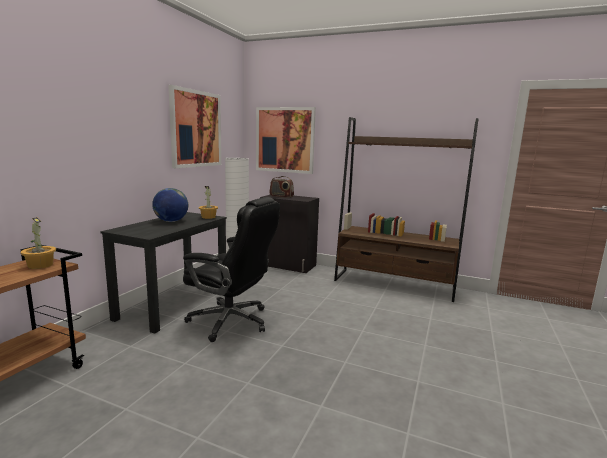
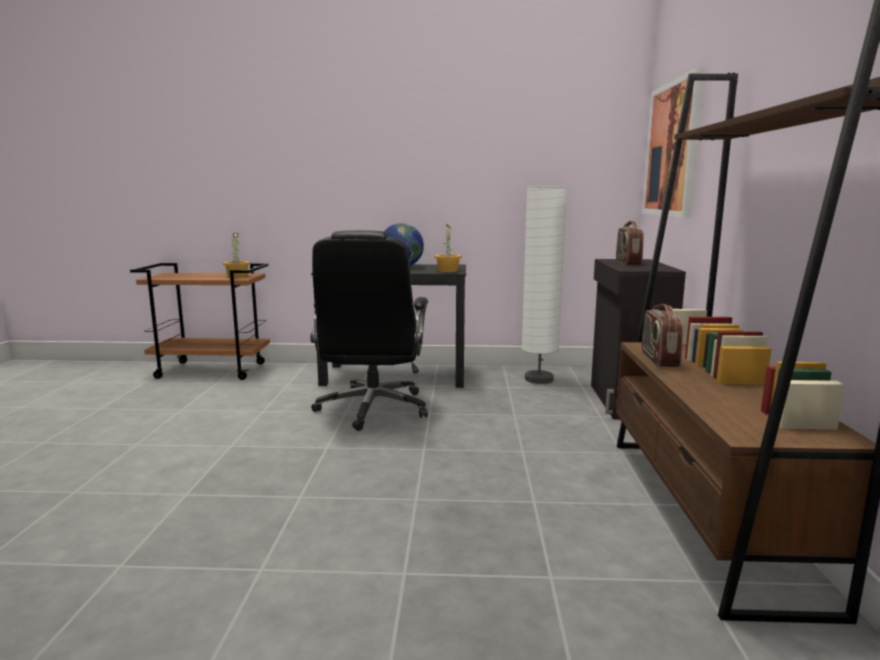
camera: 70 degrees right, 0 degrees up
(196, 129) = (505, 144): picture -> none
(368, 235) = (659, 359): none -> radio

